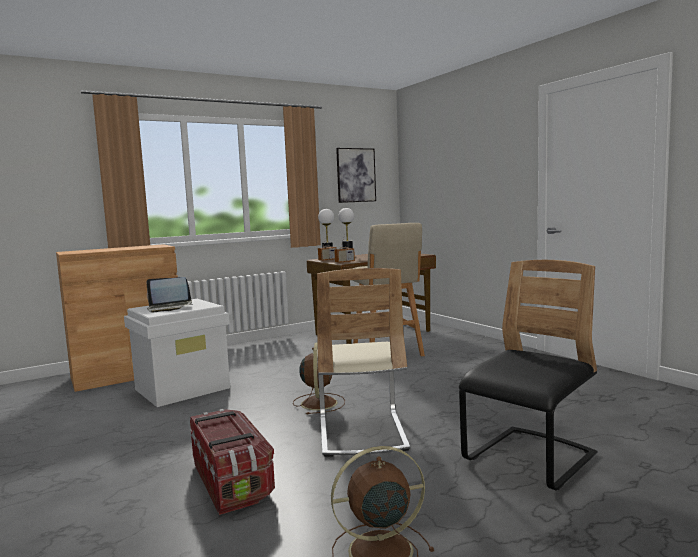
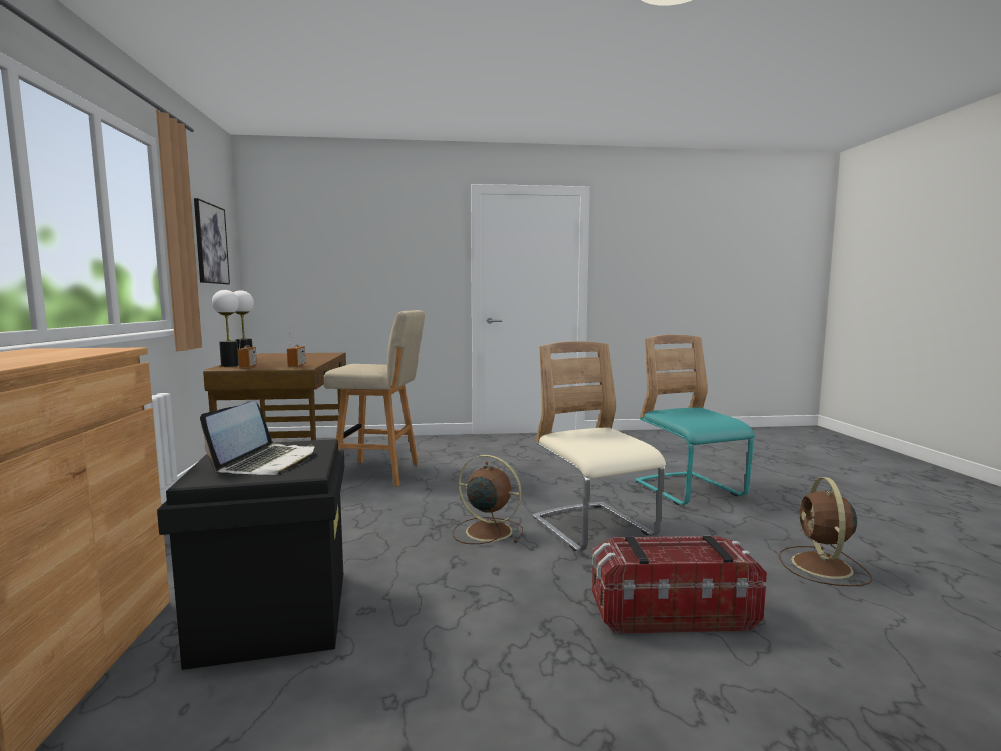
camera: 65 degrees left, 0 degrees up
(183, 388) = (273, 614): white storage box -> black storage box
(361, 433) = (593, 528): beige chair -> beige chair turned 135 degrees counterclockwise
(529, 459) = (689, 490): black chair -> turquoise chair

